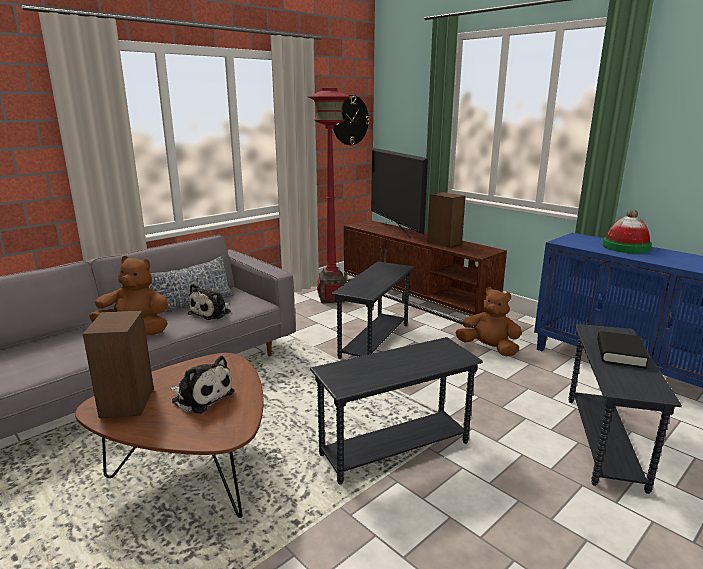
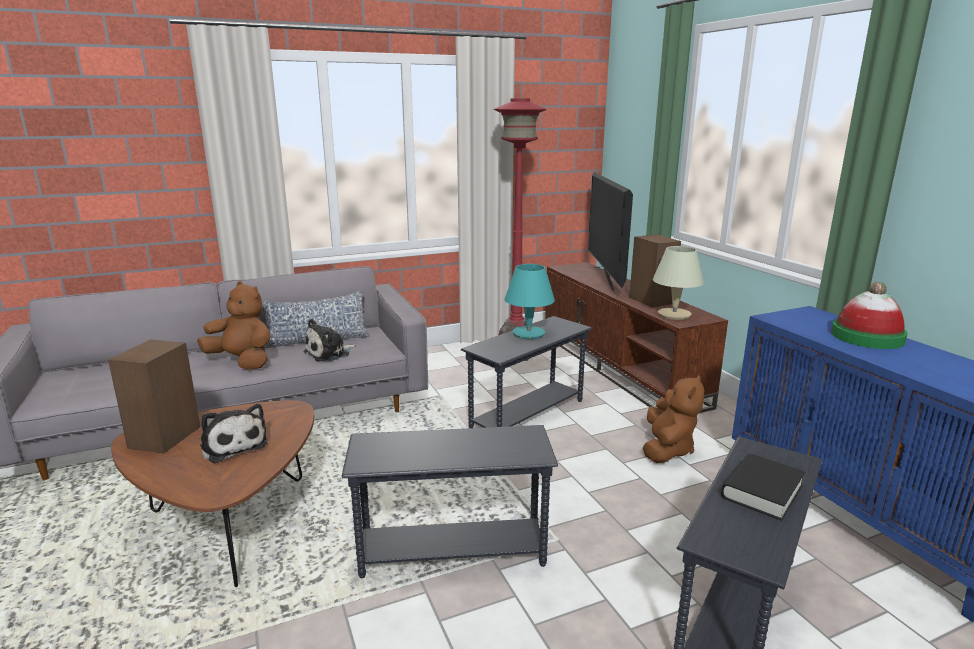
camera: 20 degrees right, 0 degrees up
(350, 120) = (568, 137): wall clock -> none
(373, 276) = (529, 333): none -> turquoise table lamp
(469, 250) = (673, 314): none -> beige table lamp
(489, 349) = (667, 449): brown plush toy -> brown plush toy turned 60 degrees clockwise

